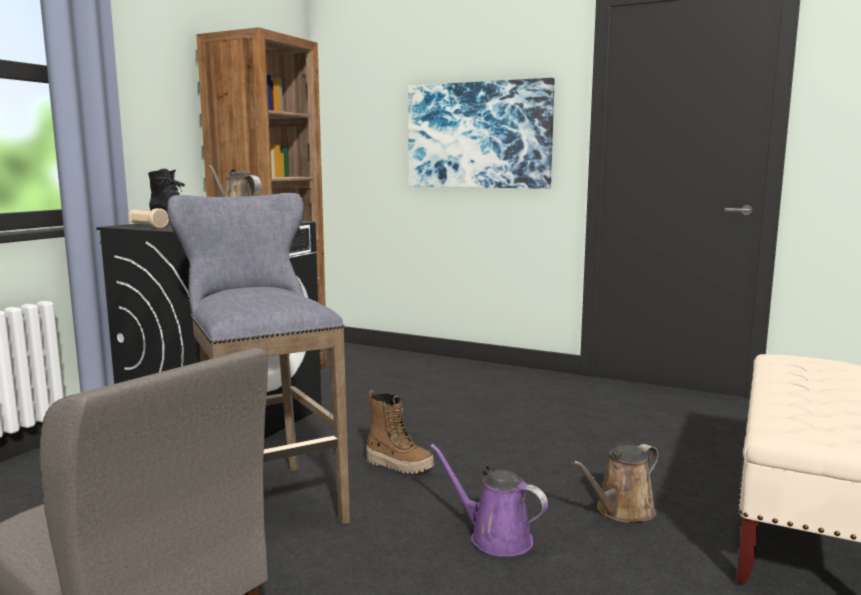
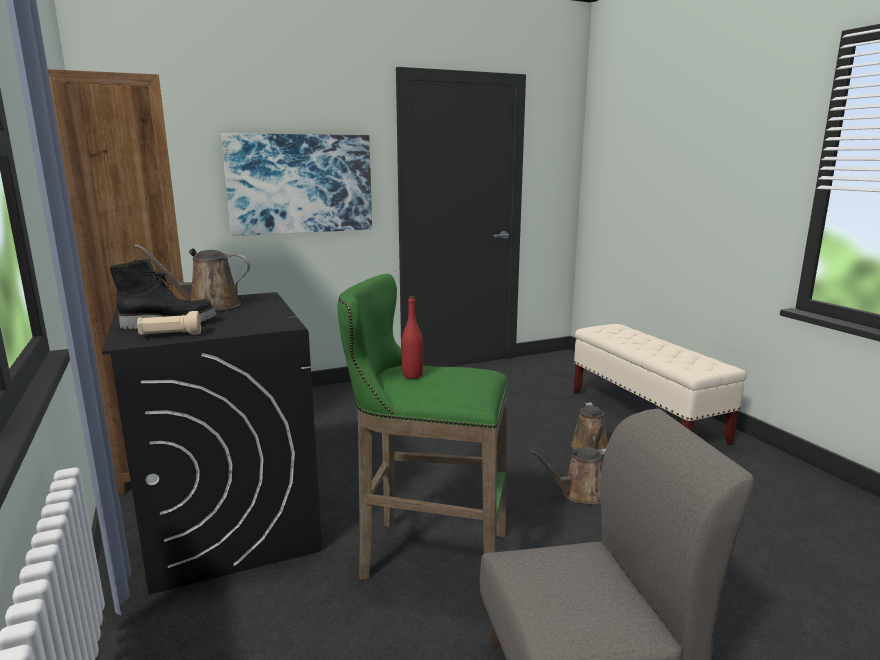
camera: 50 degrees left, 5 degrees up
(246, 290) = (412, 375): none -> red bottle
(266, 501) = (427, 556): grey stool -> green stool
(399, 465) = (444, 484): boot -> none
(495, 537) = (579, 494): purple watering can -> brown watering can

